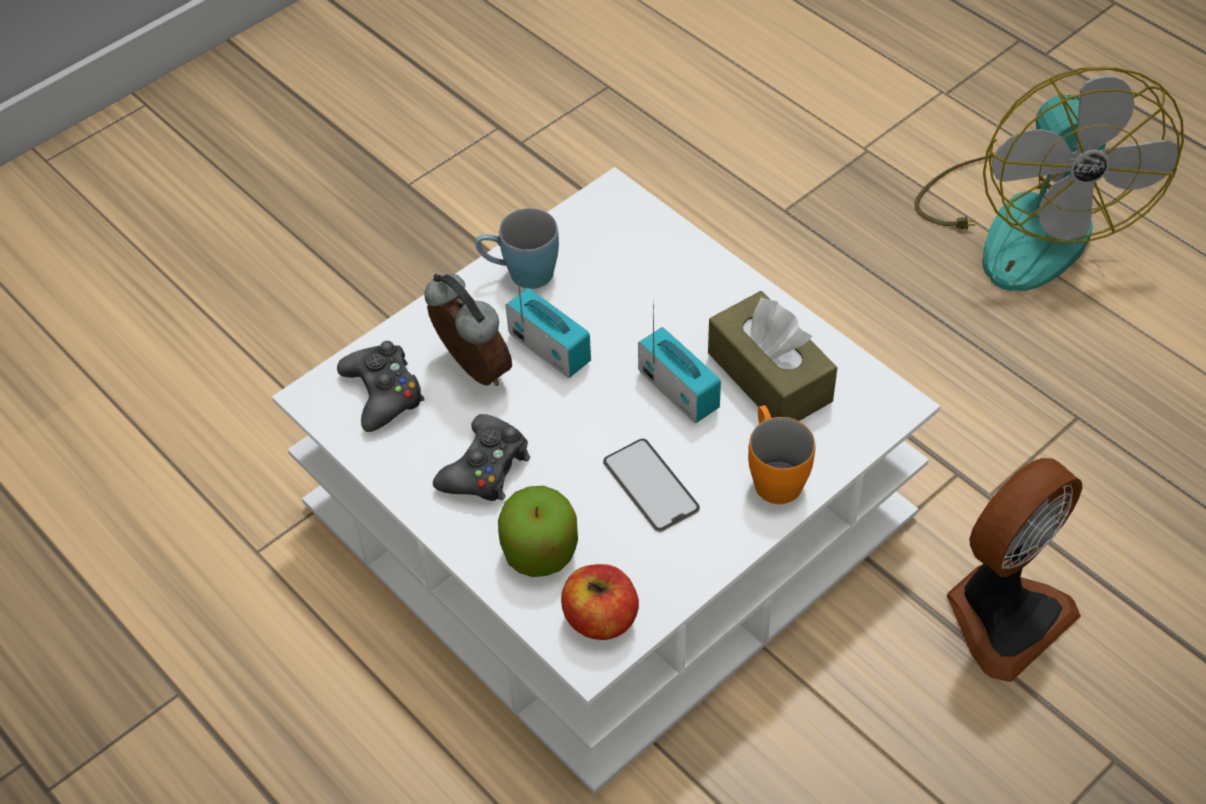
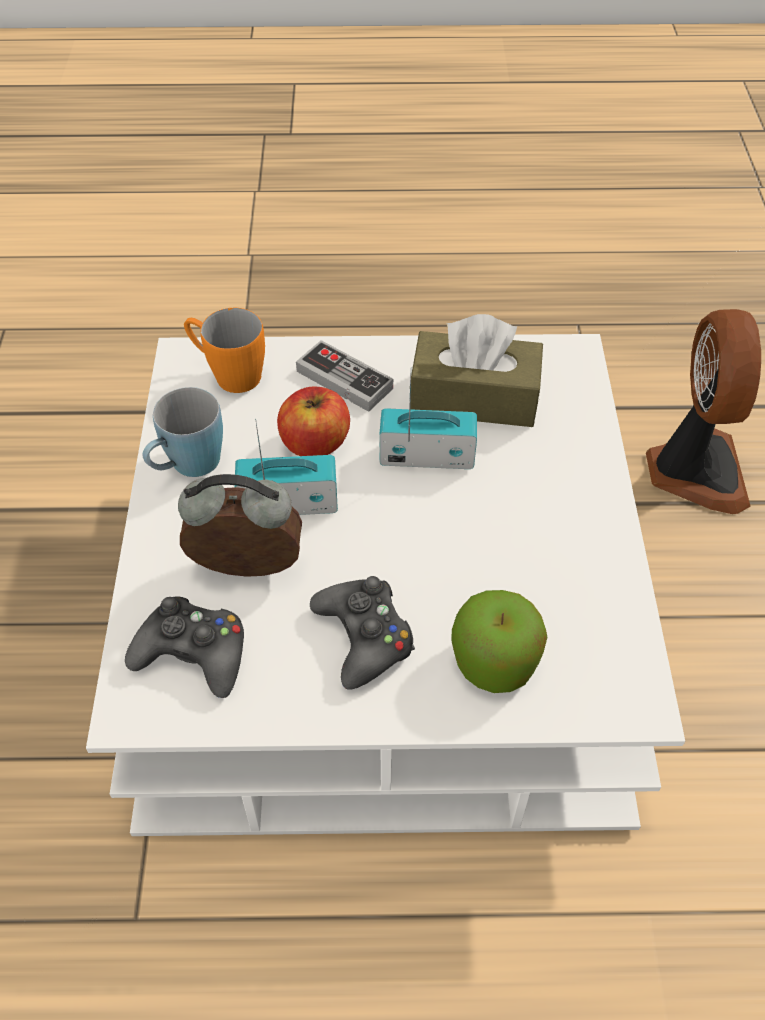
camera: 50 degrees left, 0 degrees up
(601, 619) = (607, 669): apple -> apple (315, 443)
(650, 485) = (502, 539): phone -> none
(696, 292) = (344, 380): none -> game controller
(773, 474) = (569, 460): orange mug -> orange mug (228, 373)
(1026, 220) = (403, 233): fan -> none

